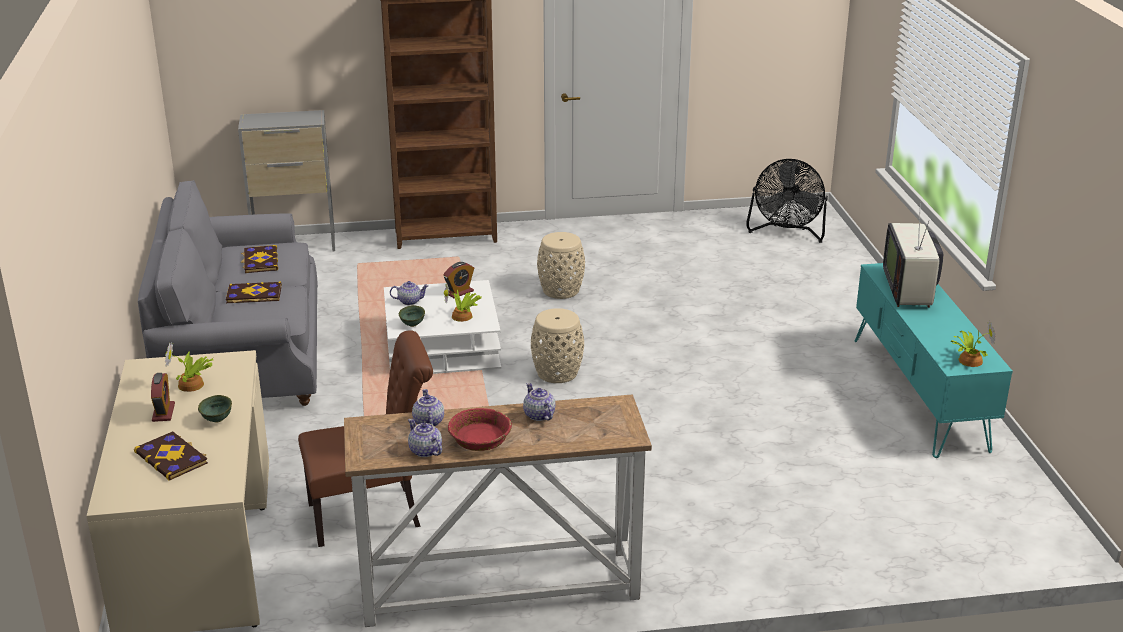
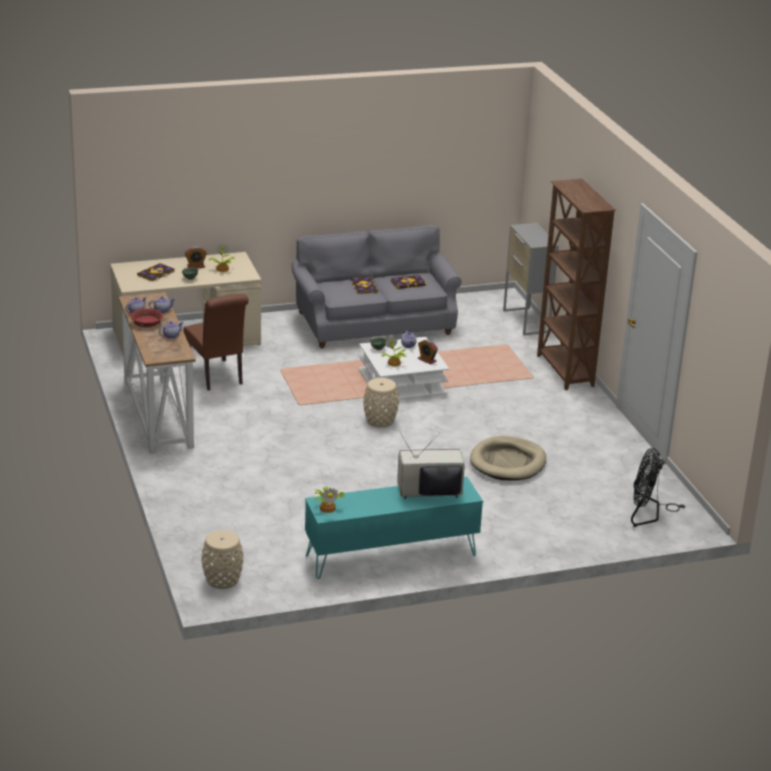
camera: 80 degrees right, 0 degrees up
(561, 290) = (497, 417): beige stool -> beige stool (222, 580)
(678, 295) = (508, 462): none -> beige dog bed

